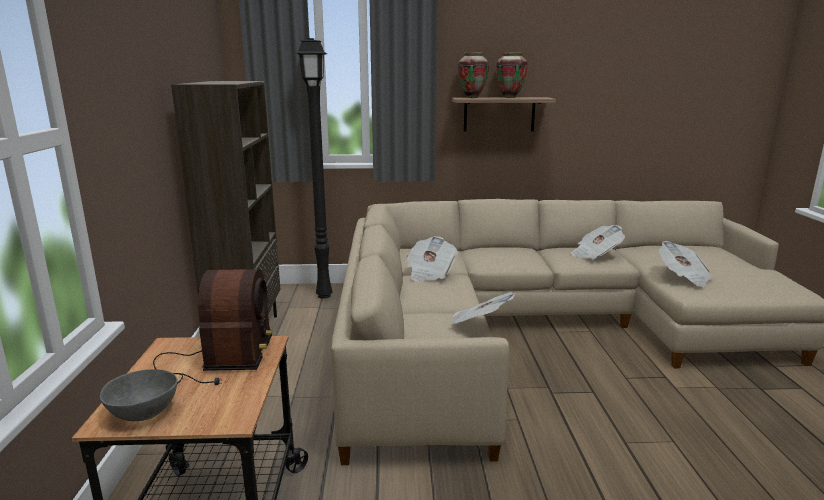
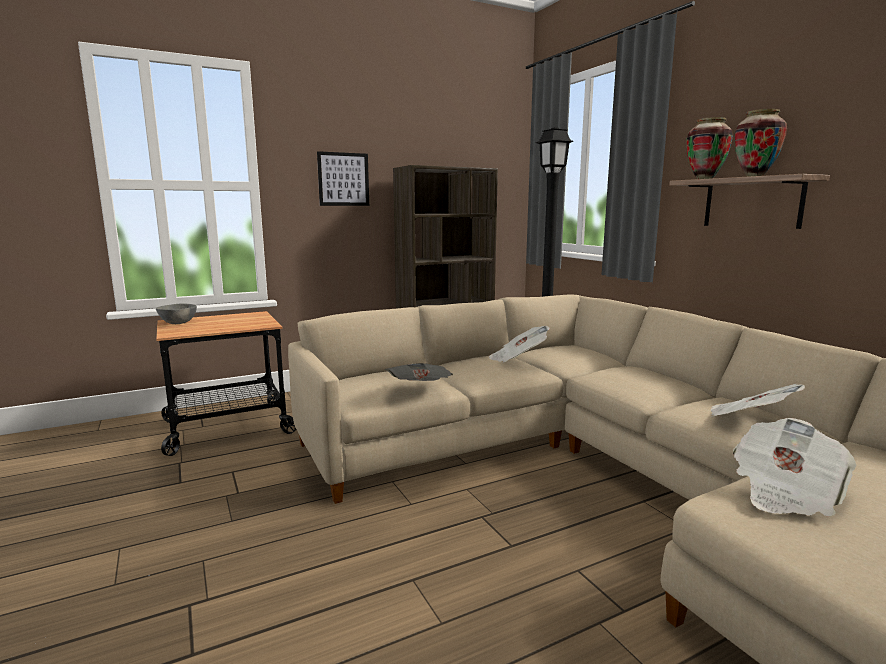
camera: 65 degrees right, 5 degrees down
(133, 106) = (343, 179): none -> picture
(217, 361) = (240, 322): radio -> none

